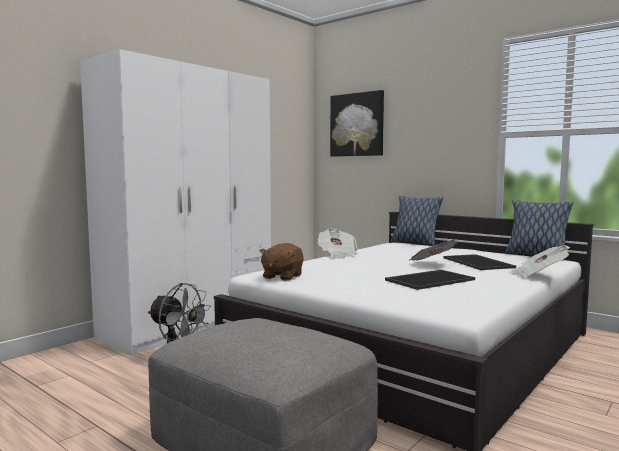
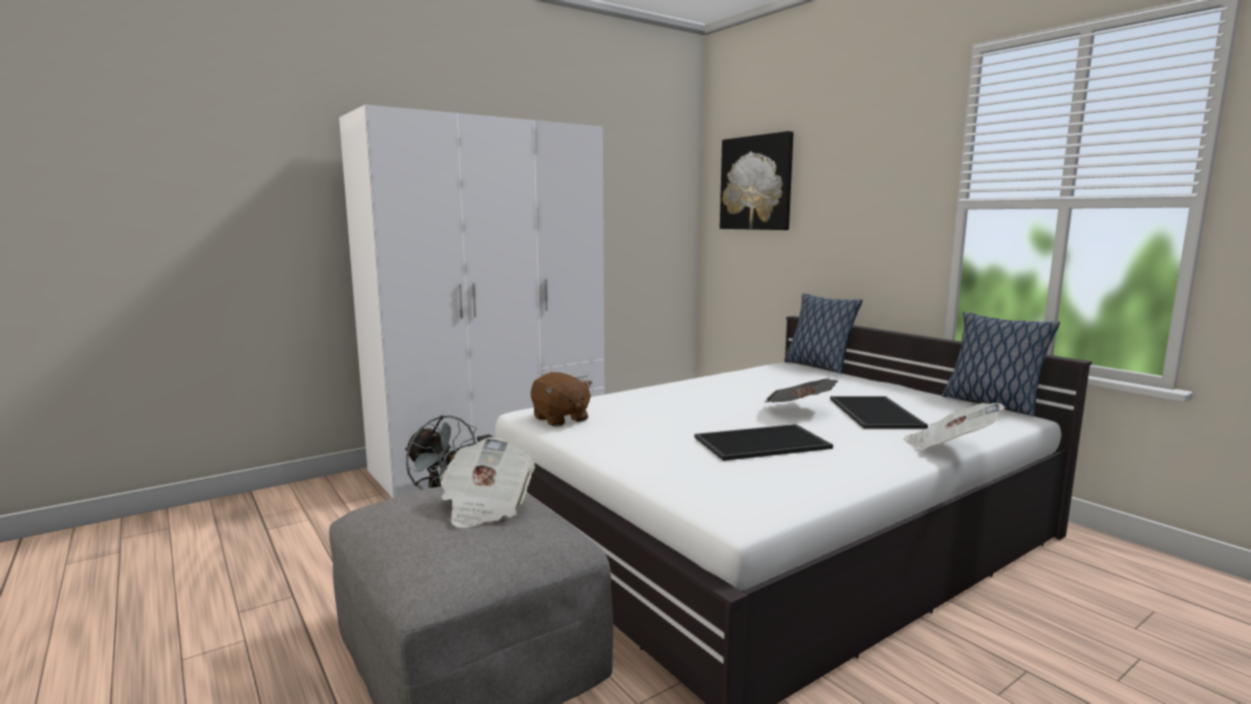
camera: 15 degrees right, 5 degrees up
(282, 276) = (560, 419): brown plush toy -> brown plush toy turned 75 degrees counterclockwise
(337, 255) = (677, 383): newspaper -> newspaper (485, 506)

